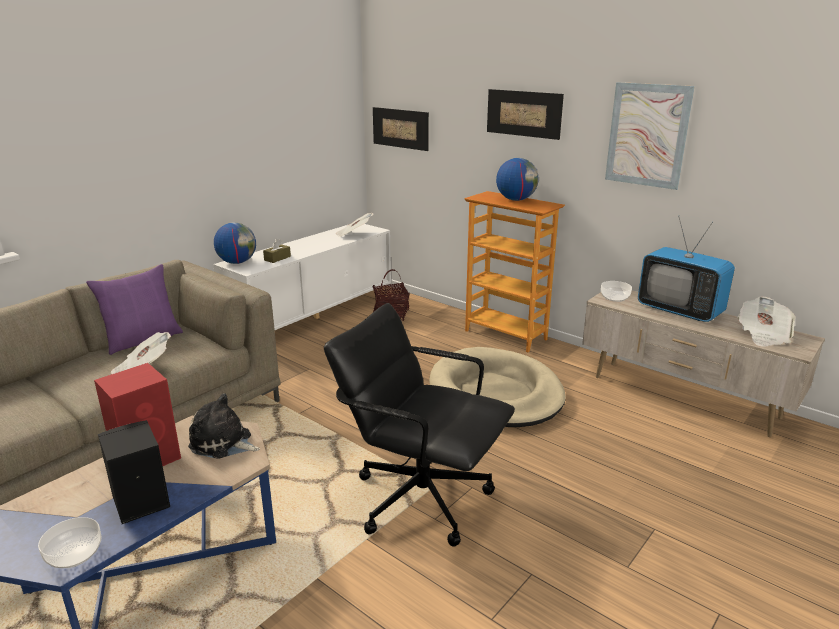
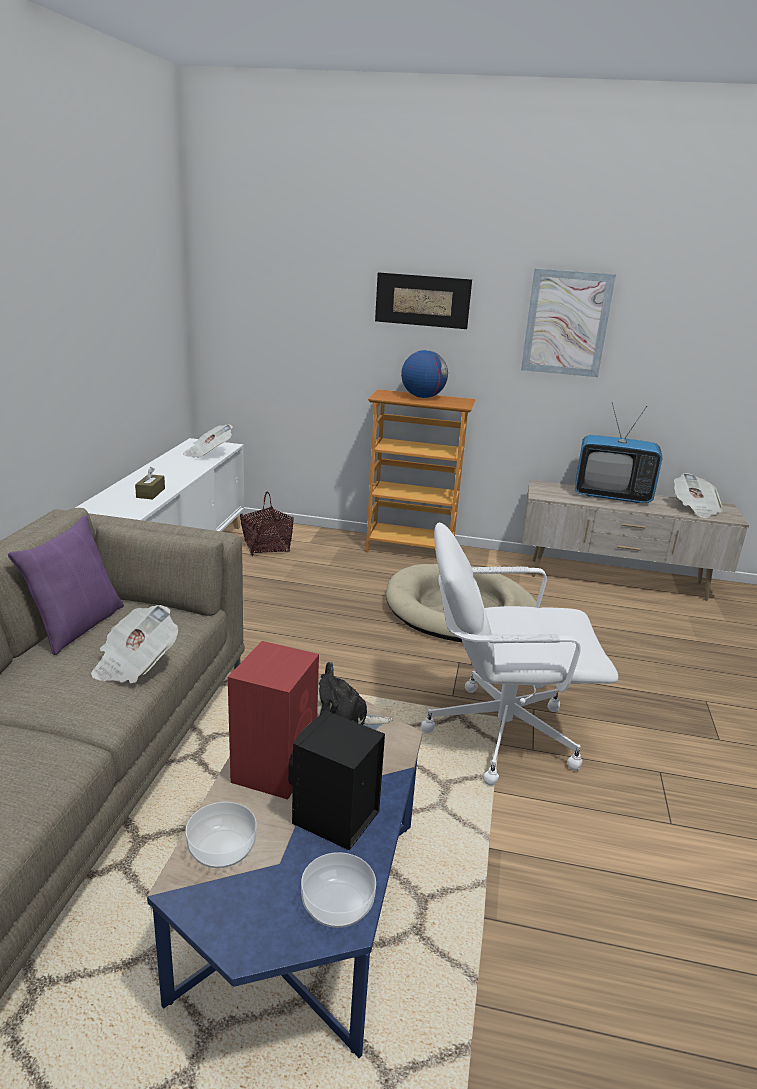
camera: 30 degrees left, 0 degrees up
(237, 262) = (102, 504): globe -> none
(400, 128) = (248, 318): picture -> none
(421, 497) = (499, 733): black office chair -> white office chair
(615, 297) = (547, 491): bowl -> bowl (222, 848)

